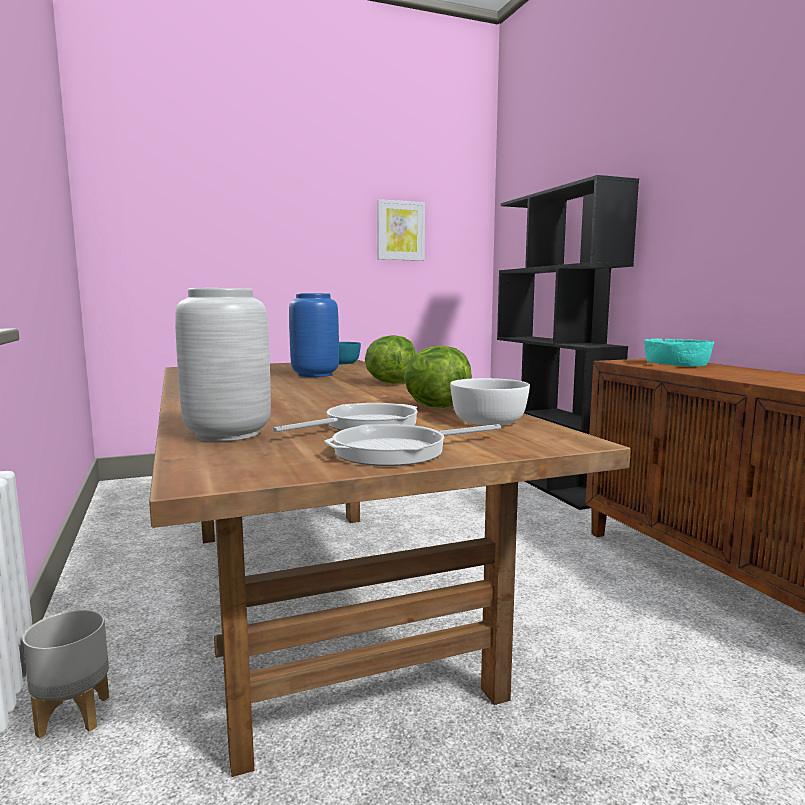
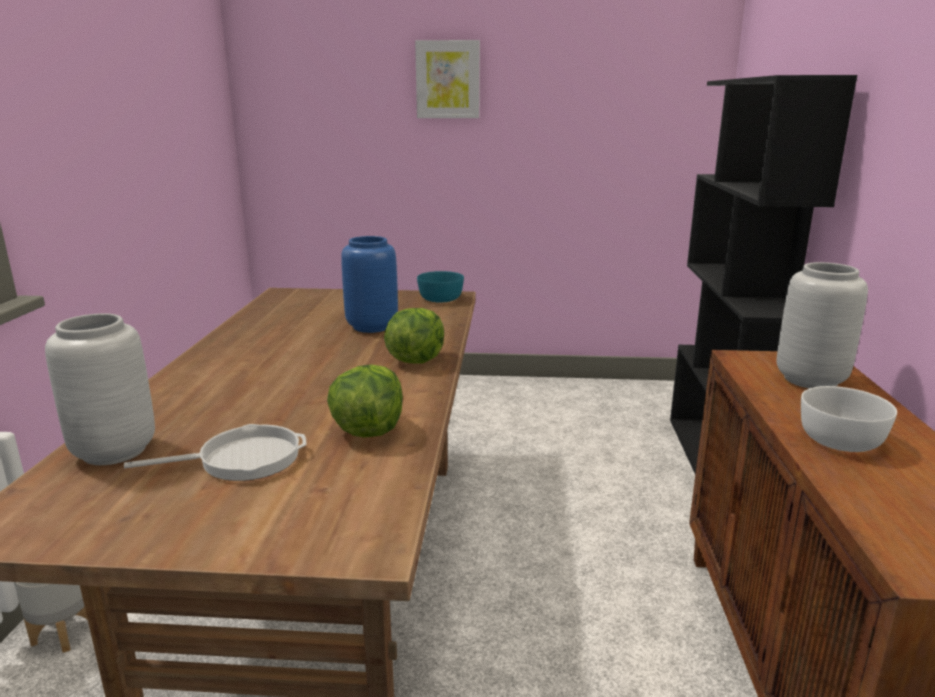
camera: 25 degrees right, 10 degrees up
(398, 451) = (186, 524): frying pan -> none
(400, 231) = (592, 109): picture -> picture (448, 80)
(487, 421) = (363, 478): white bowl -> white bowl (839, 439)
(677, 364) = (812, 380): turquoise bowl -> grey vase

